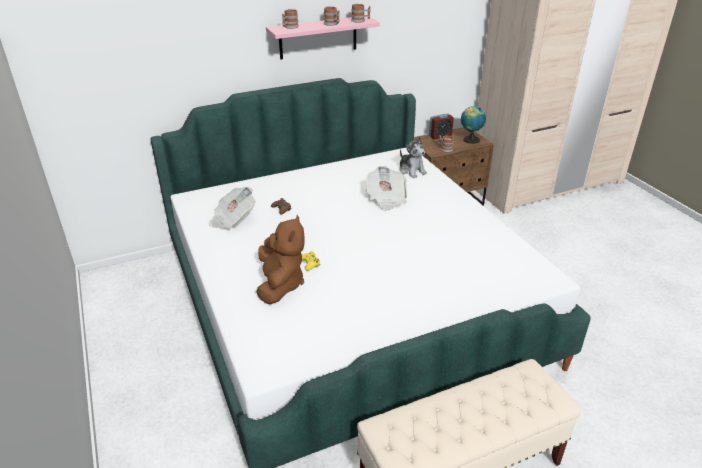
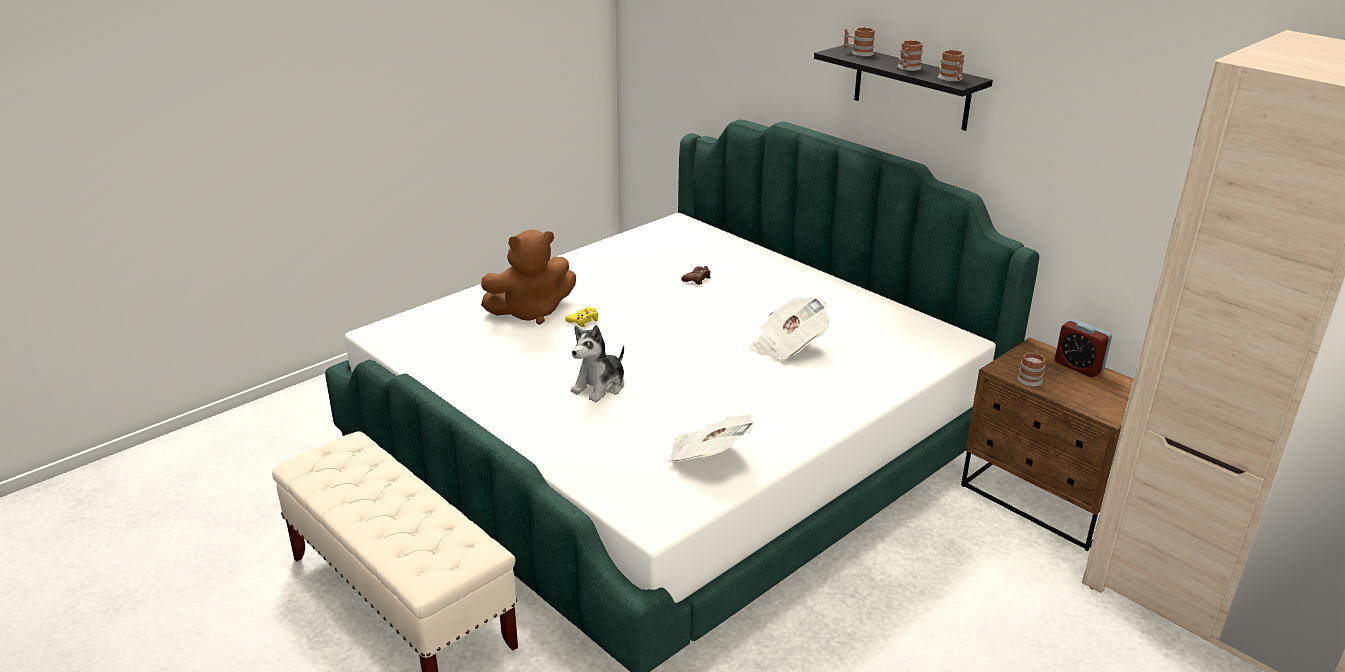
camera: 70 degrees right, 5 degrees down
(232, 219) = (649, 256): newspaper -> newspaper (708, 457)
(318, 37) = (911, 88): pink shelf -> black shelf
(412, 171) = (901, 354): plush toy -> plush toy (600, 386)
(470, 139) = (1104, 400): globe -> none

